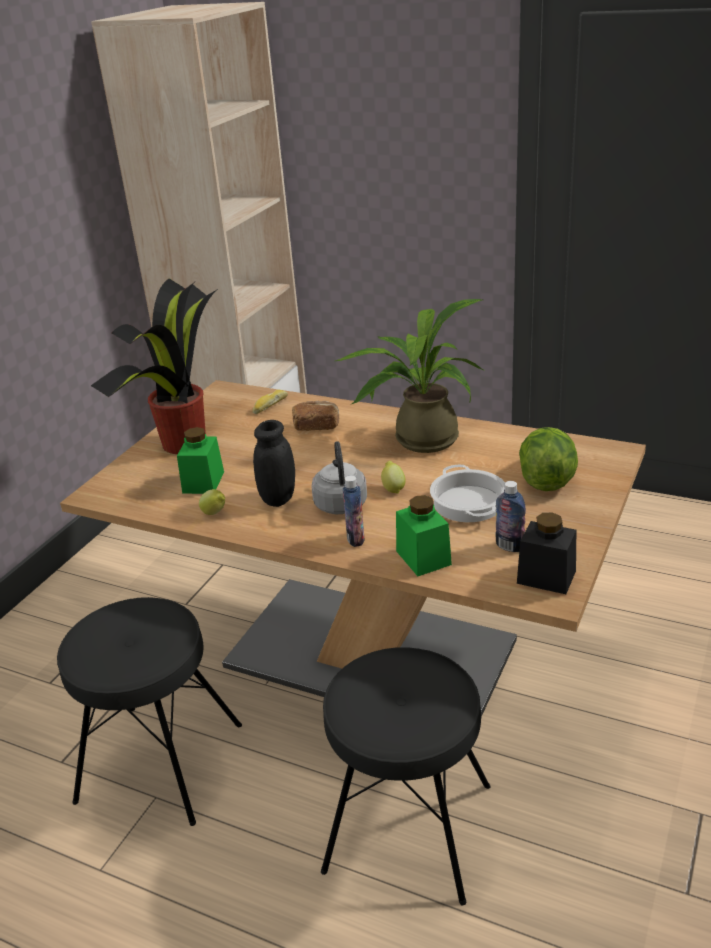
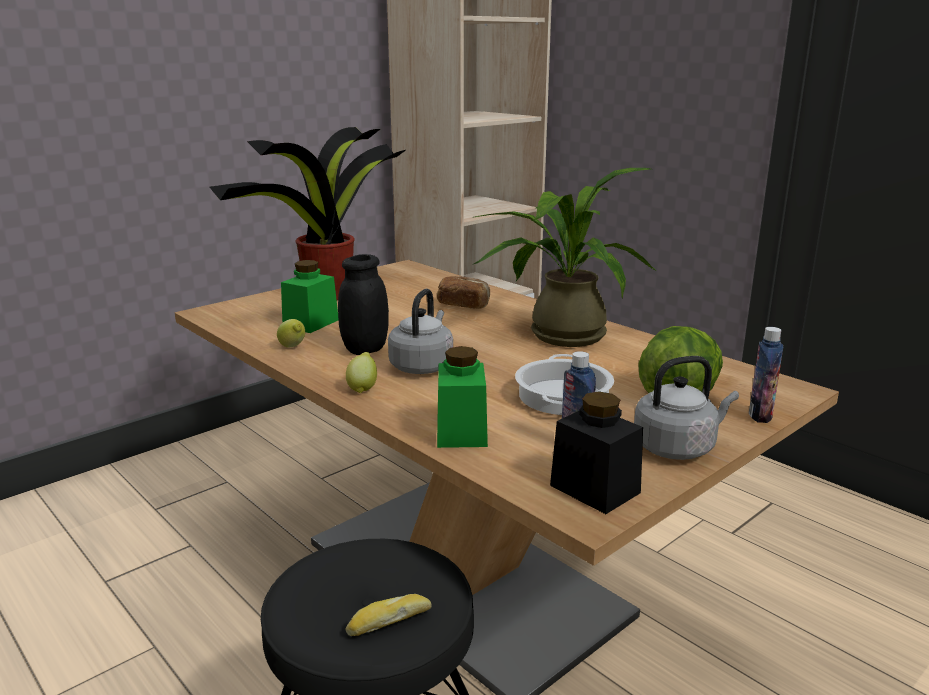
camera: 20 degrees right, 10 degrees down
(160, 762) = (186, 613): black stool -> none
(269, 406) = (436, 283): bread -> bread (388, 621)
(355, 539) = (405, 398): bottle -> bottle (760, 415)
(393, 488) = (490, 366): lemon -> lemon (362, 388)
(574, 526) = (677, 447): none -> grey kettle

